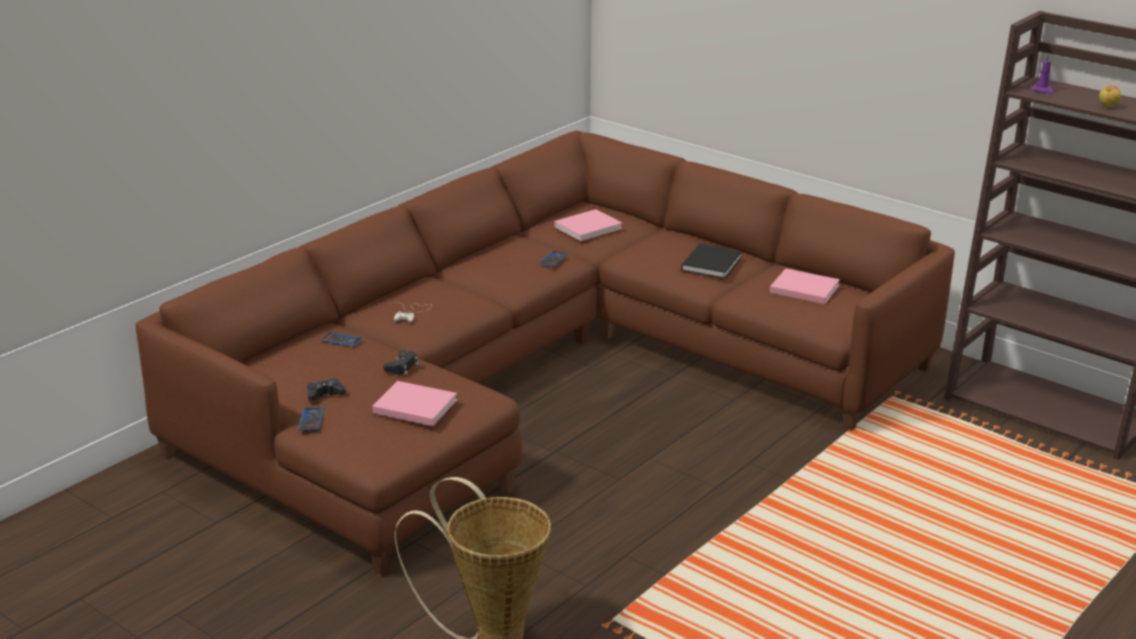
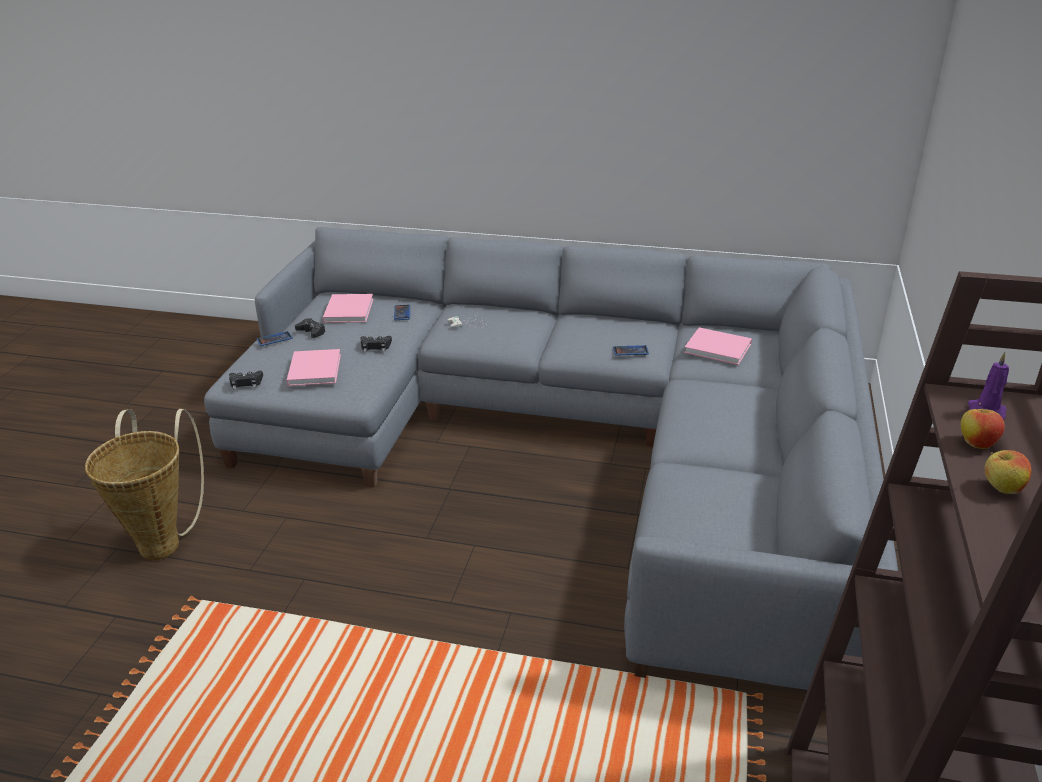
camera: 65 degrees right, 5 degrees up
(390, 452) = (246, 382): none -> black game controller
(541, 374) = (572, 442): brown sofa -> grey sofa
(712, 263) = (723, 433): black book -> none
(802, 288) = (726, 506): pink book -> pink book (349, 309)
(1069, 100) = (976, 444): none -> apple

